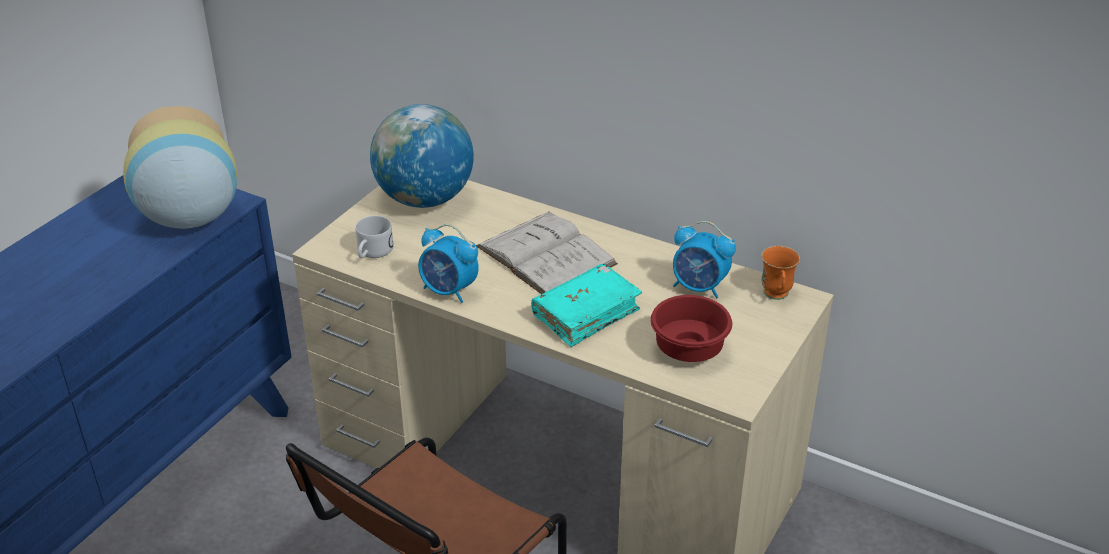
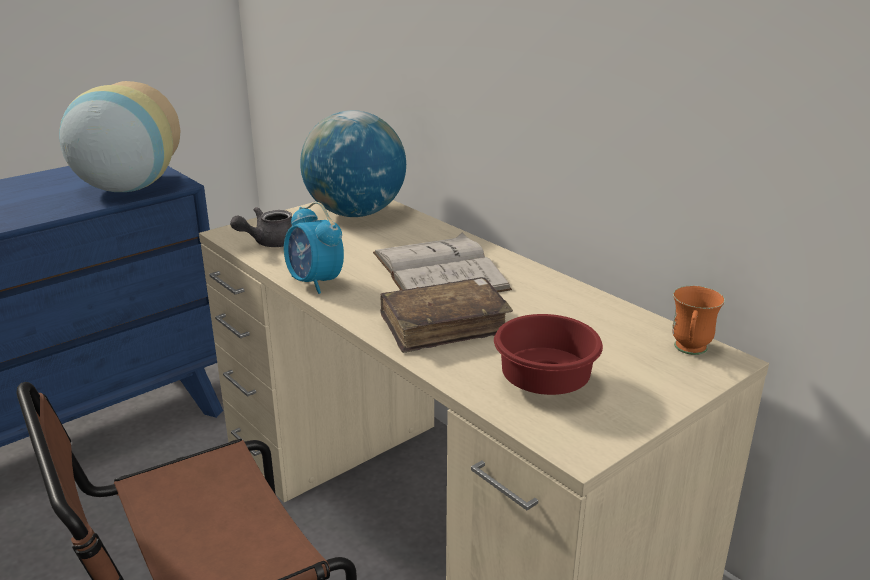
camera: 20 degrees right, 10 degrees down
(372, 253) = (270, 242): white mug -> grey teapot
(586, 314) = (444, 326): turquoise book -> brown book
(699, 287) = (594, 326): alarm clock -> none

